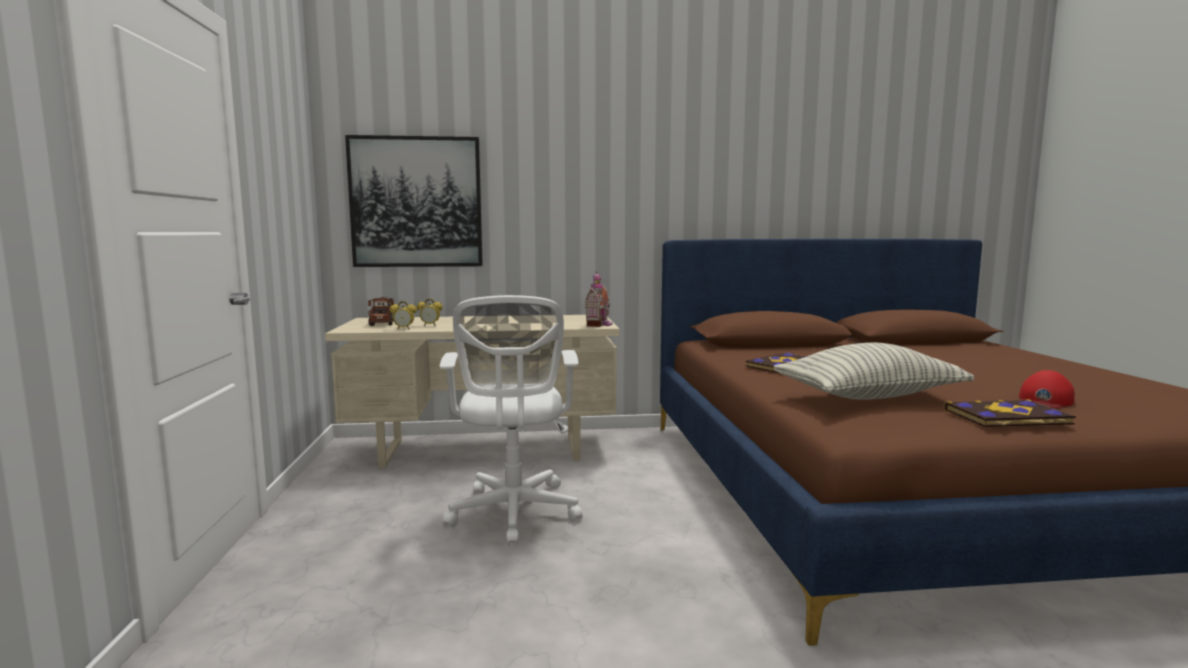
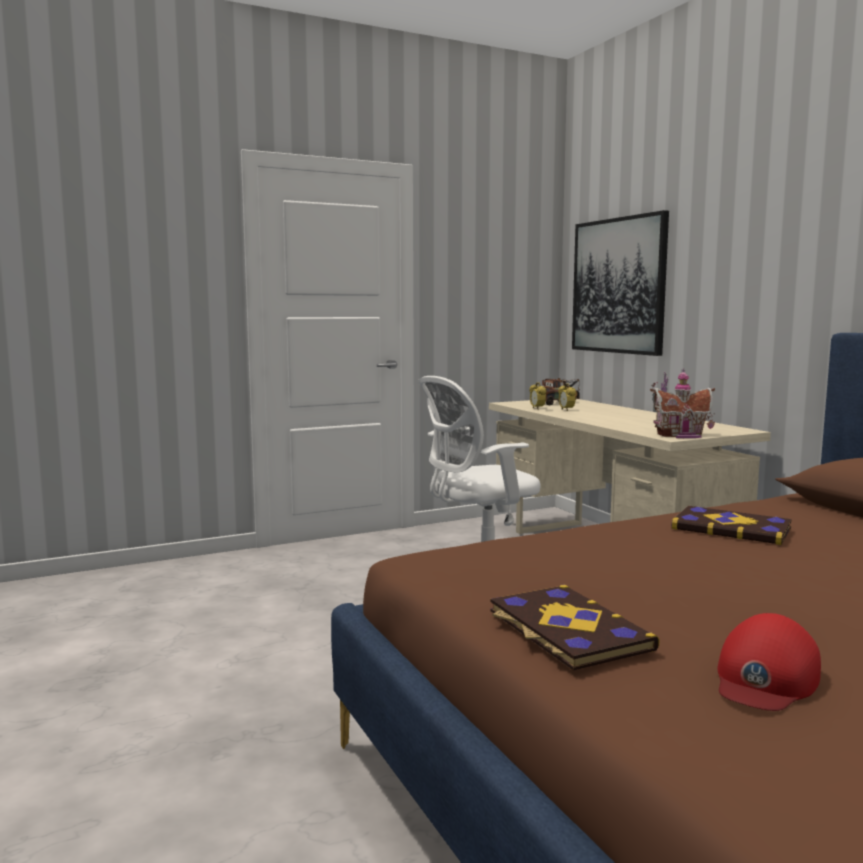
camera: 70 degrees right, 0 degrees up
(868, 397) = (579, 561): pillow -> none
(1045, 400) = (765, 678): red cap -> red cap turned 75 degrees counterclockwise

